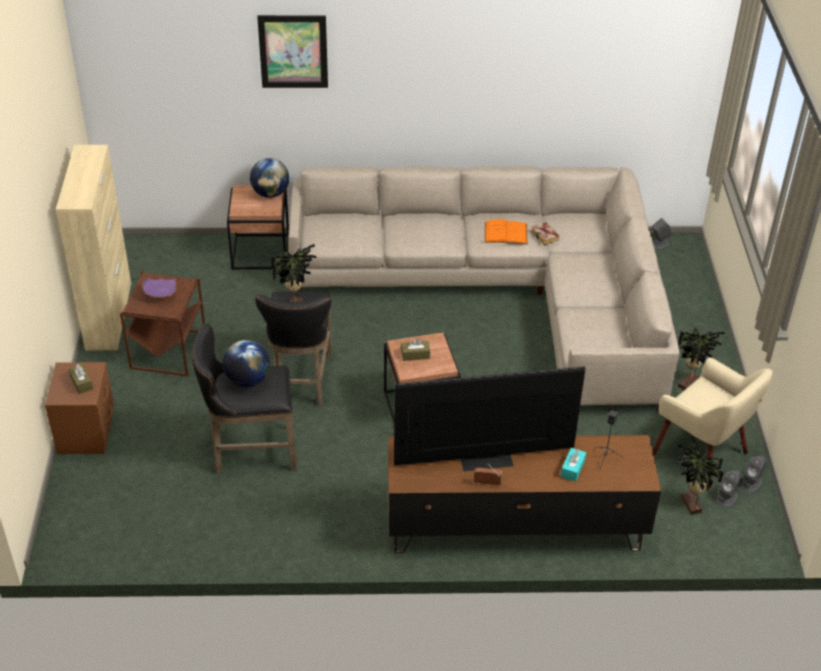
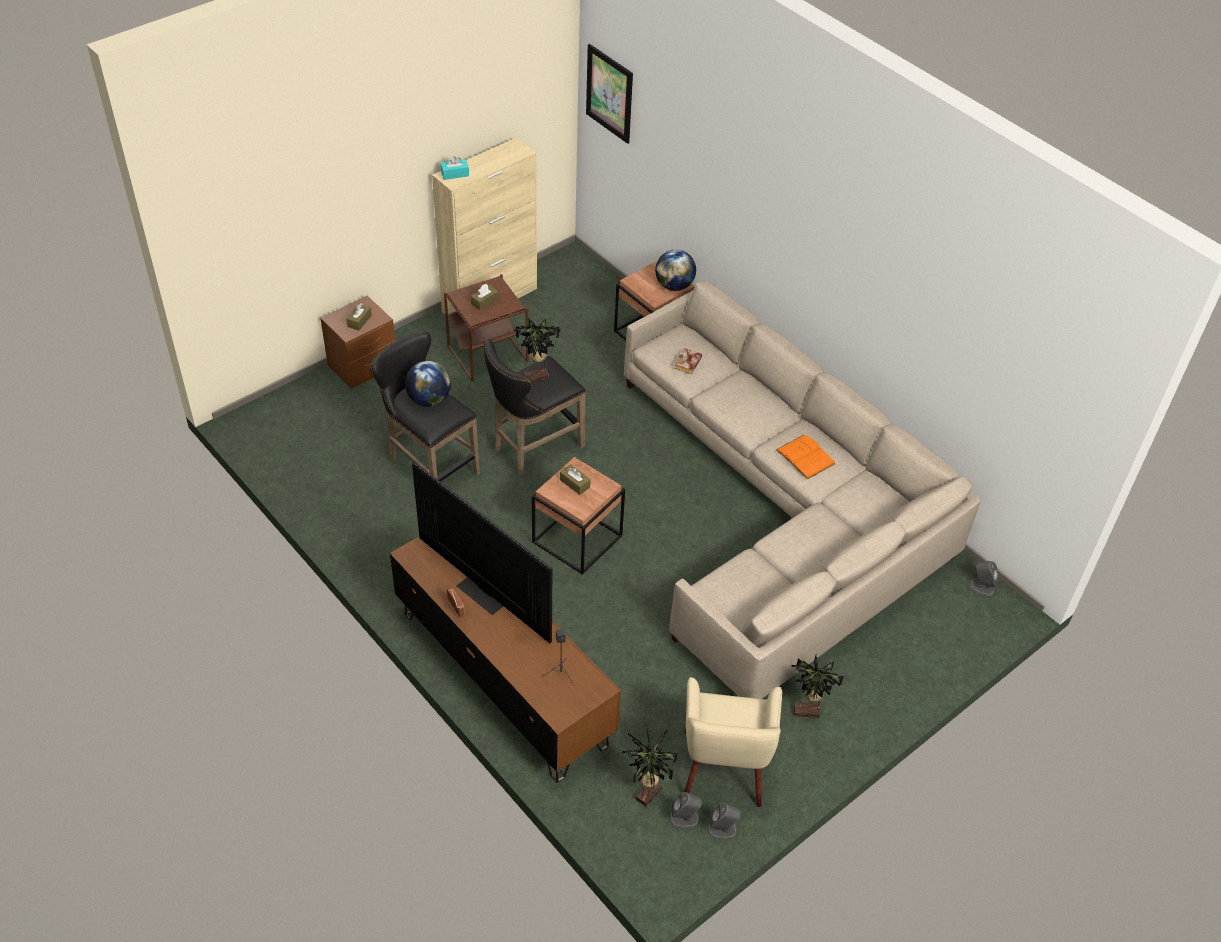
camera: 50 degrees right, 5 degrees up
(161, 296) = (484, 301): purple bowl -> brown tissue box
(293, 51) = (725, 162): picture -> picture (609, 93)
(546, 236) = (835, 486): book -> book (688, 364)
(572, 468) = (526, 657): turquoise tissue box -> turquoise tissue box (455, 174)

